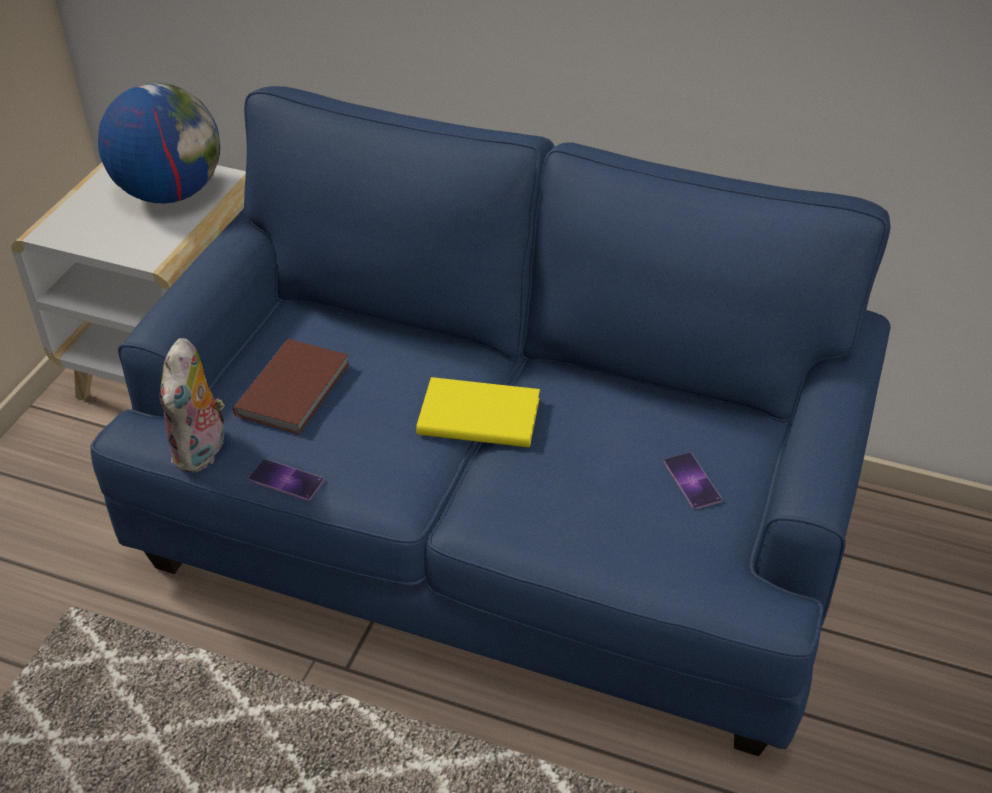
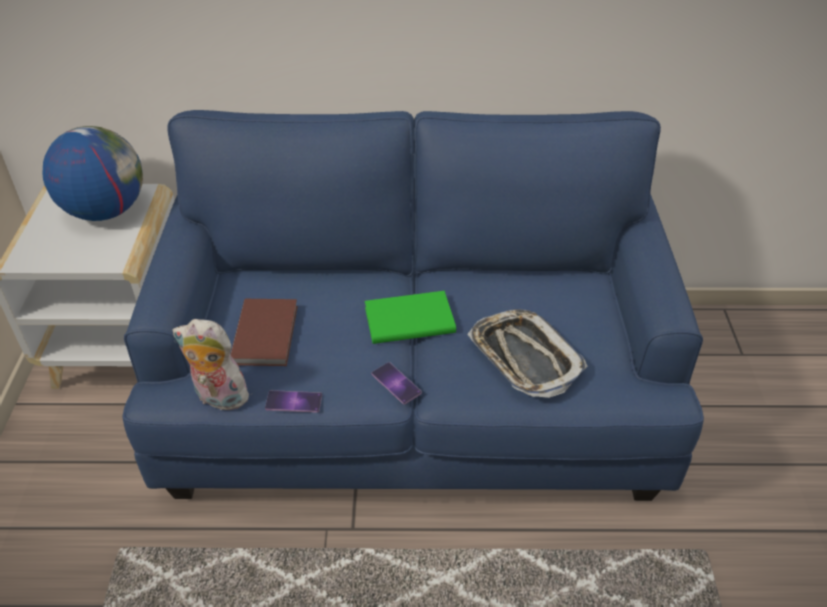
camera: 20 degrees left, 0 degrees up
(202, 452) = (218, 398): plush toy -> plush toy turned 120 degrees clockwise
(478, 414) = (408, 319): yellow book -> green book
(602, 503) = (524, 357): none -> tray
(692, 481) = (573, 327): phone -> phone (396, 383)

